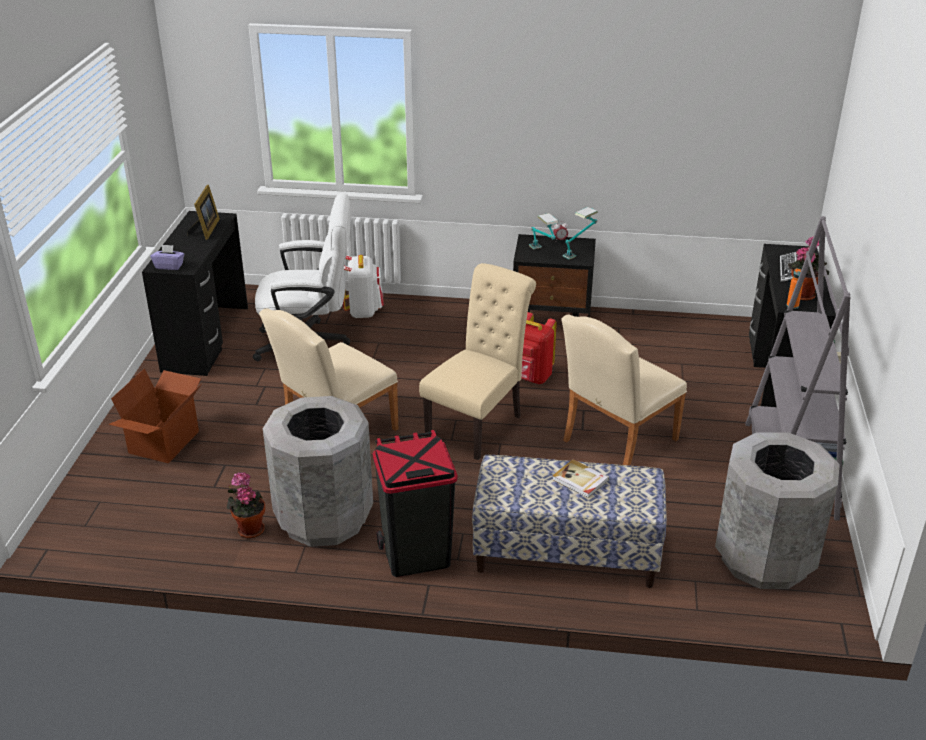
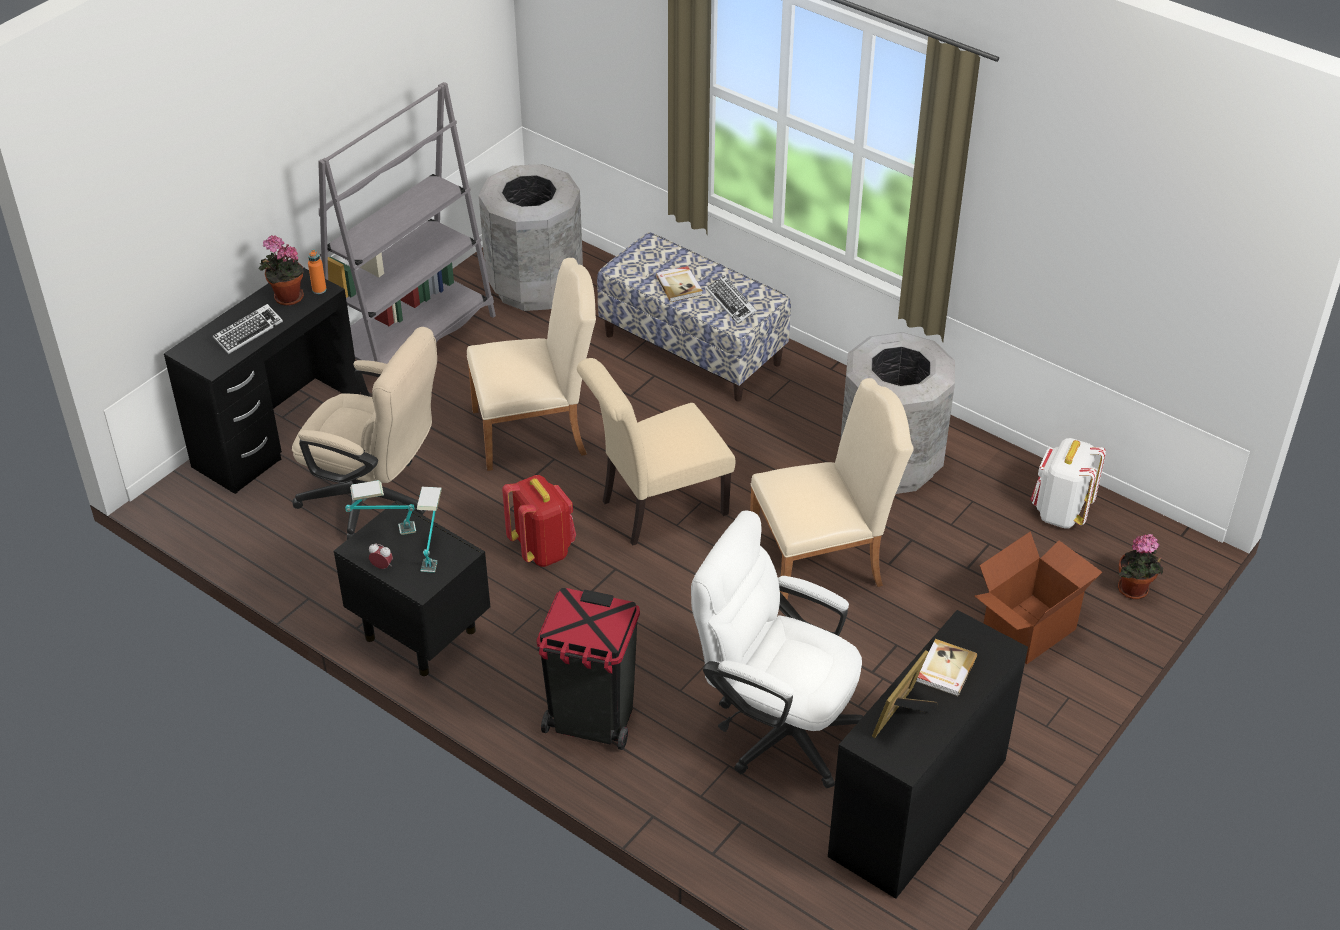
camera: 150 degrees left, 10 degrees up
(169, 266) = (985, 642): purple tissue box -> none
(190, 250) = (945, 669): none -> book
(249, 529) = (969, 480): potted plant -> potted plant (1134, 591)
(363, 311) = (658, 768): white backpack -> white backpack (1060, 512)
(416, 554) = (824, 397): black trash can -> black trash can (592, 720)
(520, 481) = (731, 303): none -> keyboard
(664, 366) = (375, 500): none -> beige office chair

